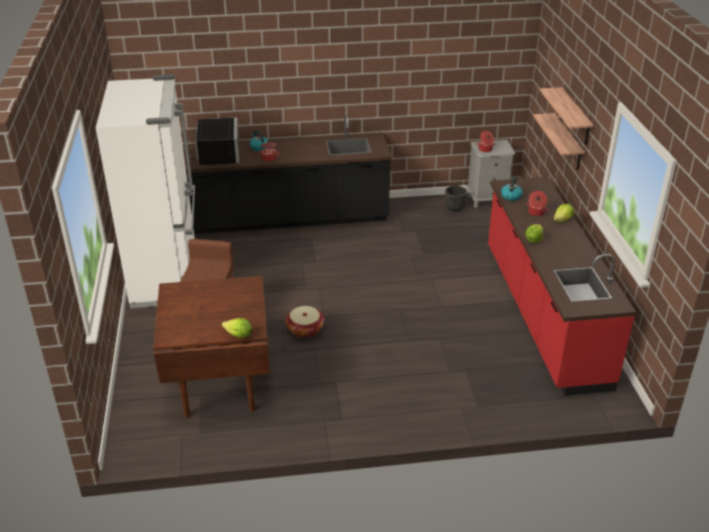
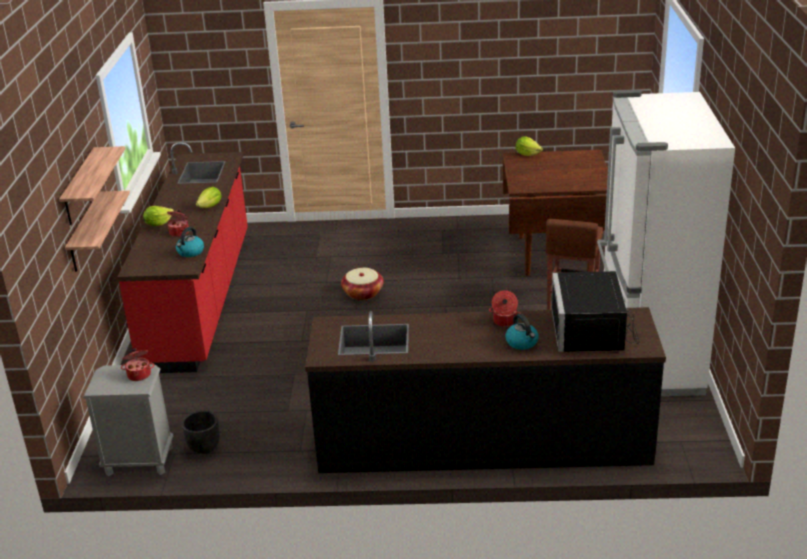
camera: 170 degrees left, 5 degrees down
(305, 329) = (467, 294): basket -> basket (363, 293)

